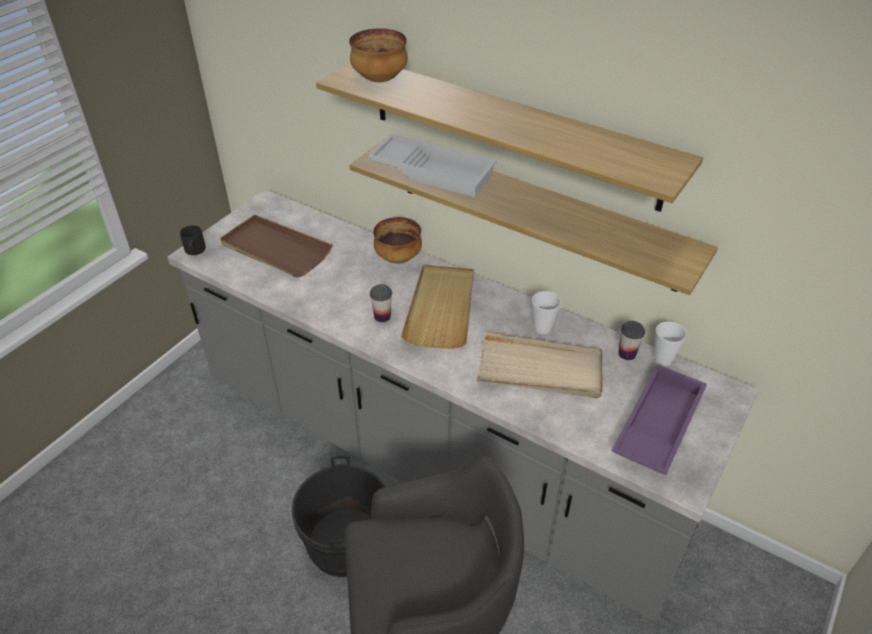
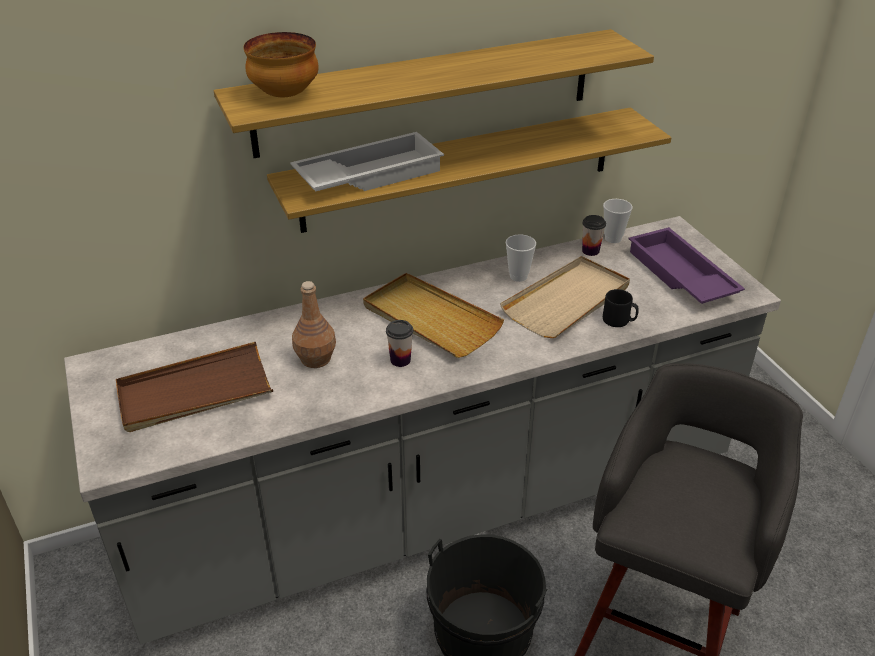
camera: 55 degrees left, 5 degrees down
(195, 251) = (105, 461): black mug -> black mug (619, 321)
(348, 279) = (316, 359): none -> brown bottle
(398, 258) = (323, 313): bowl -> none

